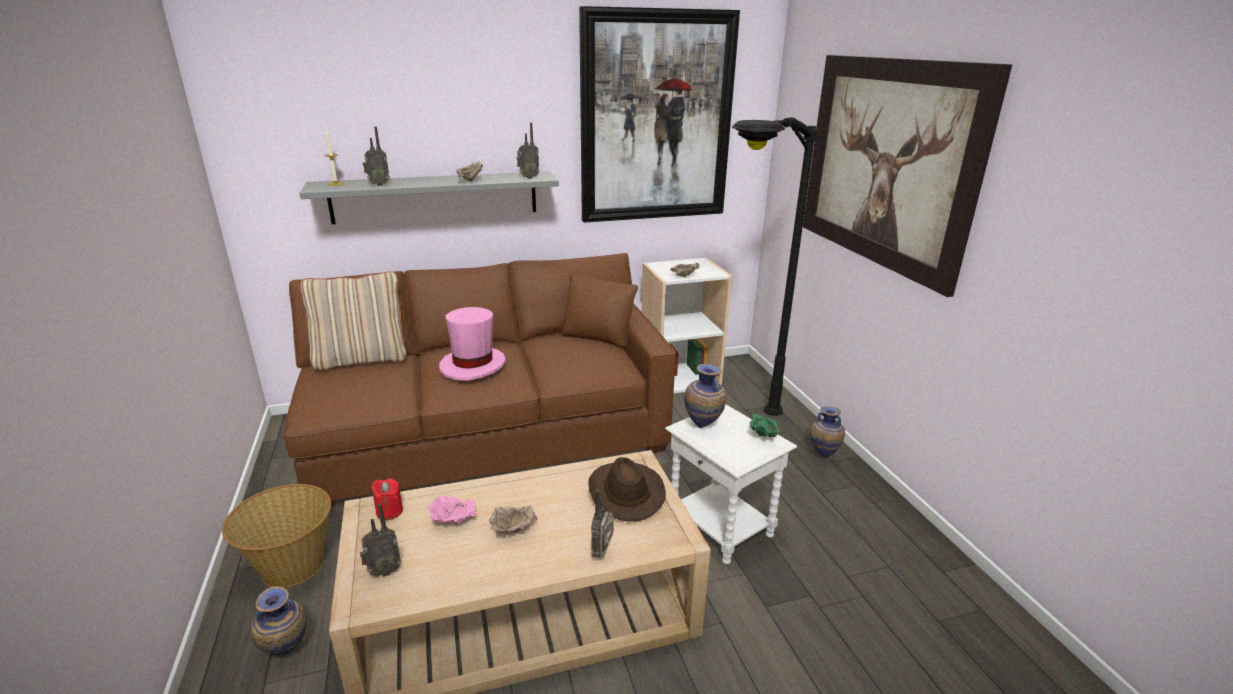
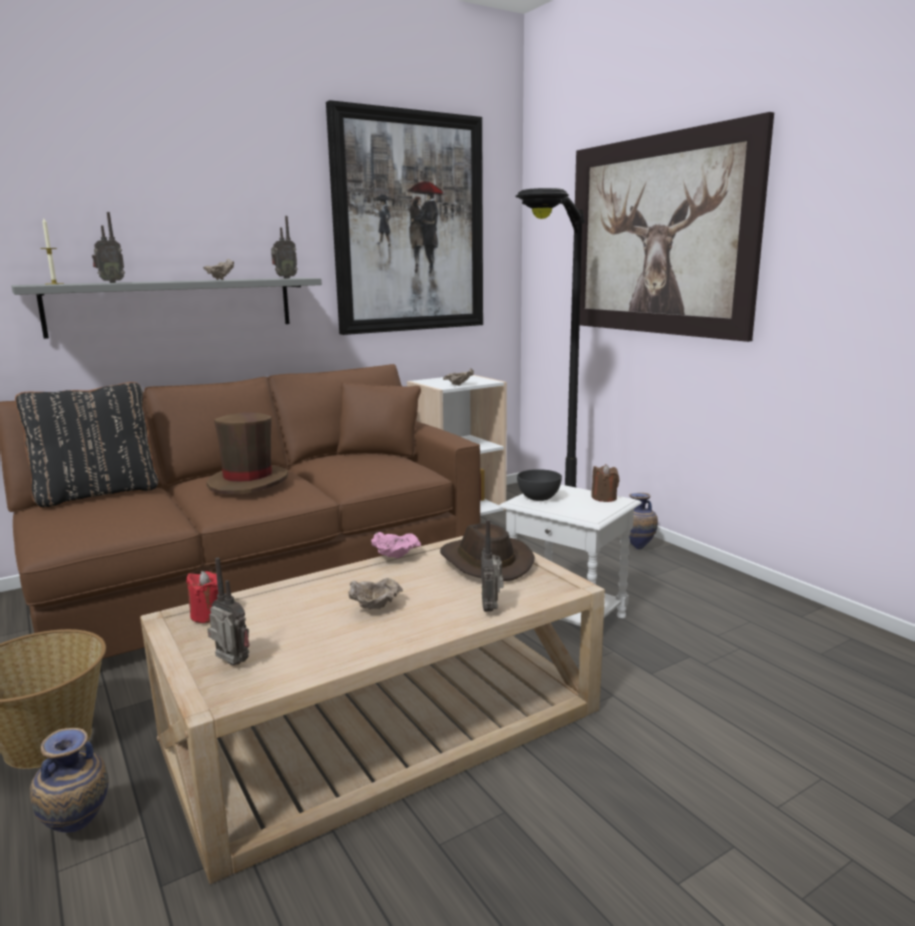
camera: 15 degrees left, 10 degrees down
(361, 359) = (98, 494): beige pillow -> black pillow
(383, 571) = (231, 665): radio -> radio turned 105 degrees counterclockwise
(454, 522) = (297, 612): pink bowl -> pink bowl (396, 558)
(473, 365) = (248, 482): pink hat -> brown hat
(703, 426) = (539, 498): vase -> grey bowl
(762, 436) = (604, 498): green bowl -> brown candle

